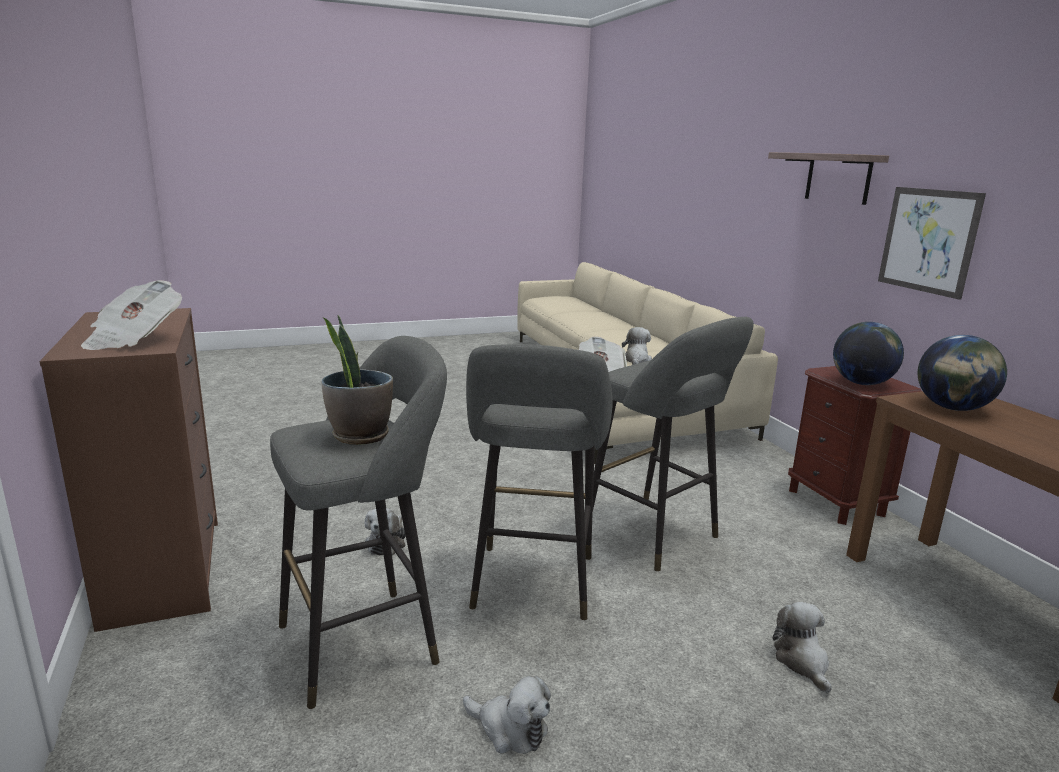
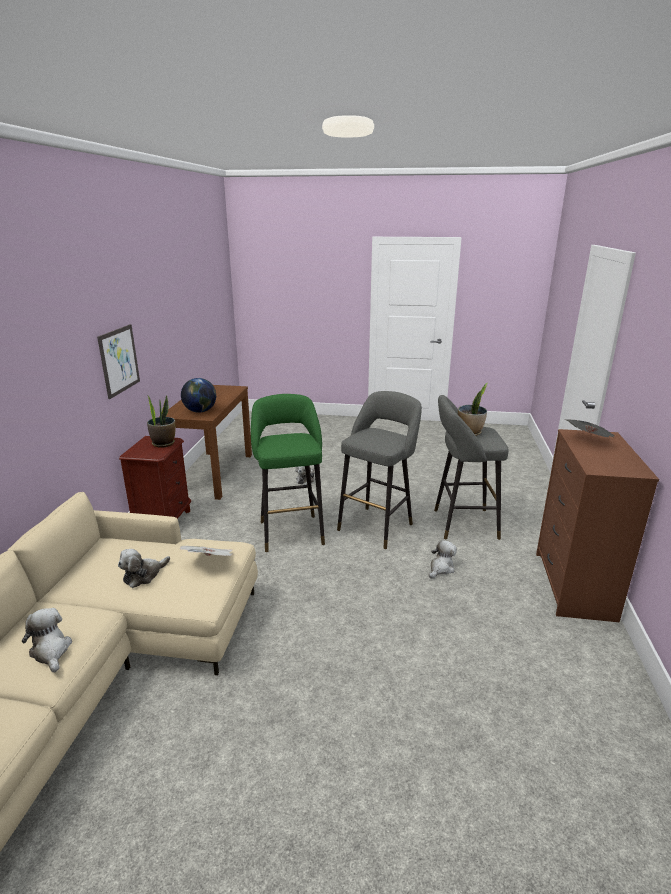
camera: 150 degrees left, 5 degrees up
(509, 729) = (419, 490): plush toy -> plush toy (51, 651)
(657, 536) = (290, 530): grey stool -> green stool
(838, 178) = (61, 346): shelf -> none
(861, 383) = (163, 443): globe -> potted plant

